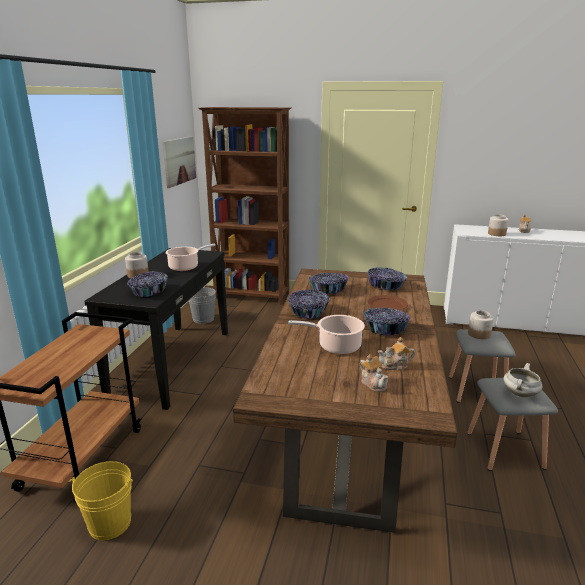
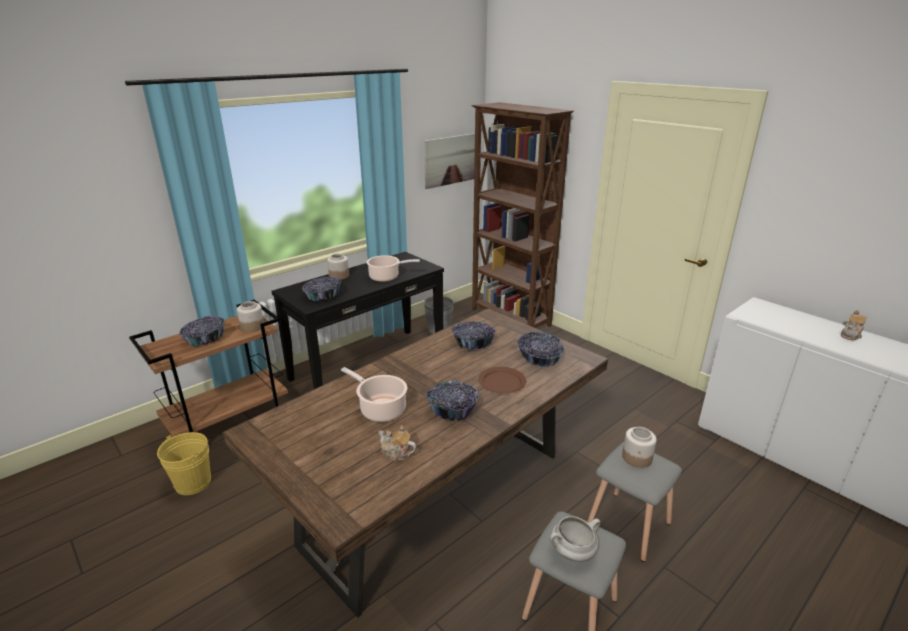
camera: 35 degrees right, 5 degrees up
(308, 312) = (415, 362): bowl -> bowl (205, 338)
(373, 383) = (349, 462): teapot -> none
(496, 234) = (791, 329): jar -> jar (252, 326)

